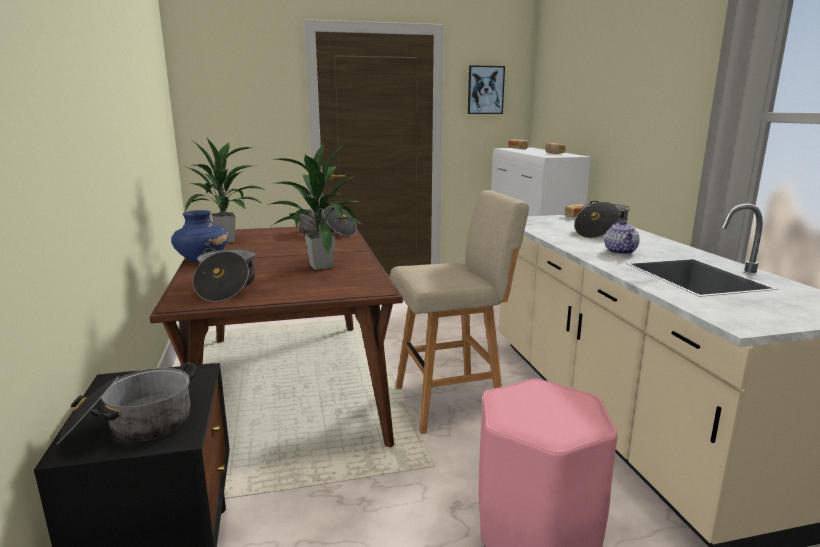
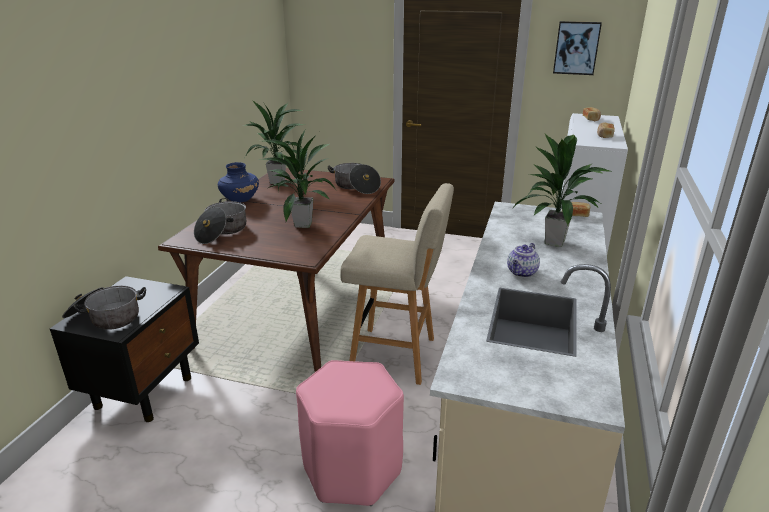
camera: 30 degrees right, 10 degrees up
(600, 232) = (555, 242): cooking pot -> potted plant

